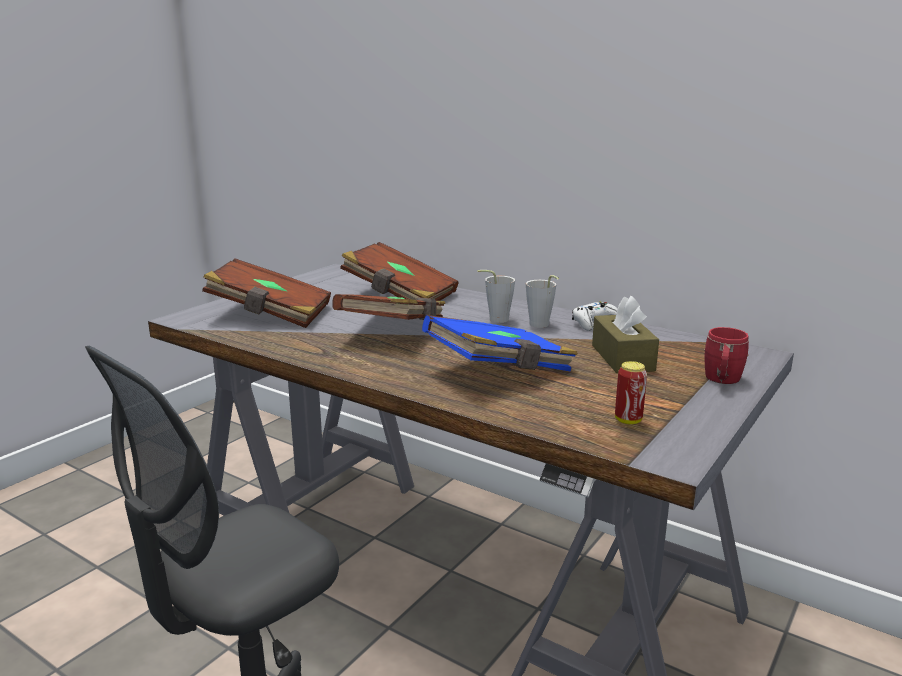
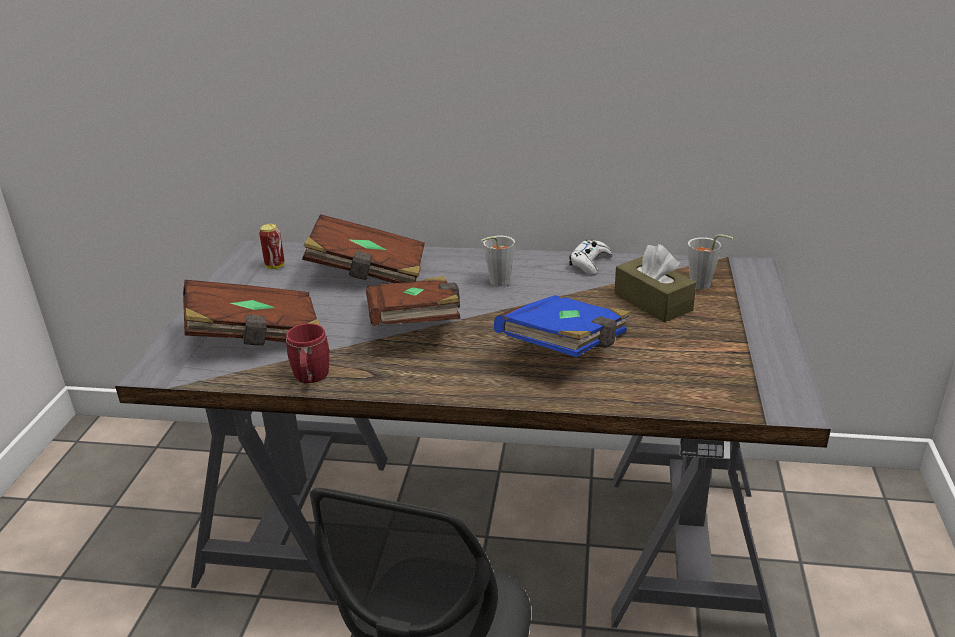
camera: 25 degrees left, 10 degrees up
(541, 326) = (546, 280): grey cup -> grey cup (704, 286)
(628, 420) = (723, 375): can -> can (275, 266)
(722, 381) = (752, 307): red mug -> red mug (311, 379)

